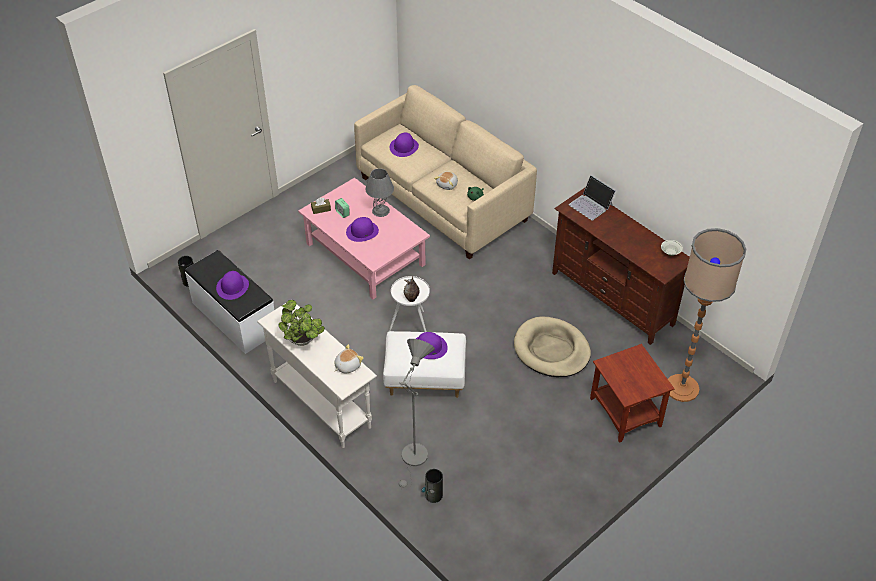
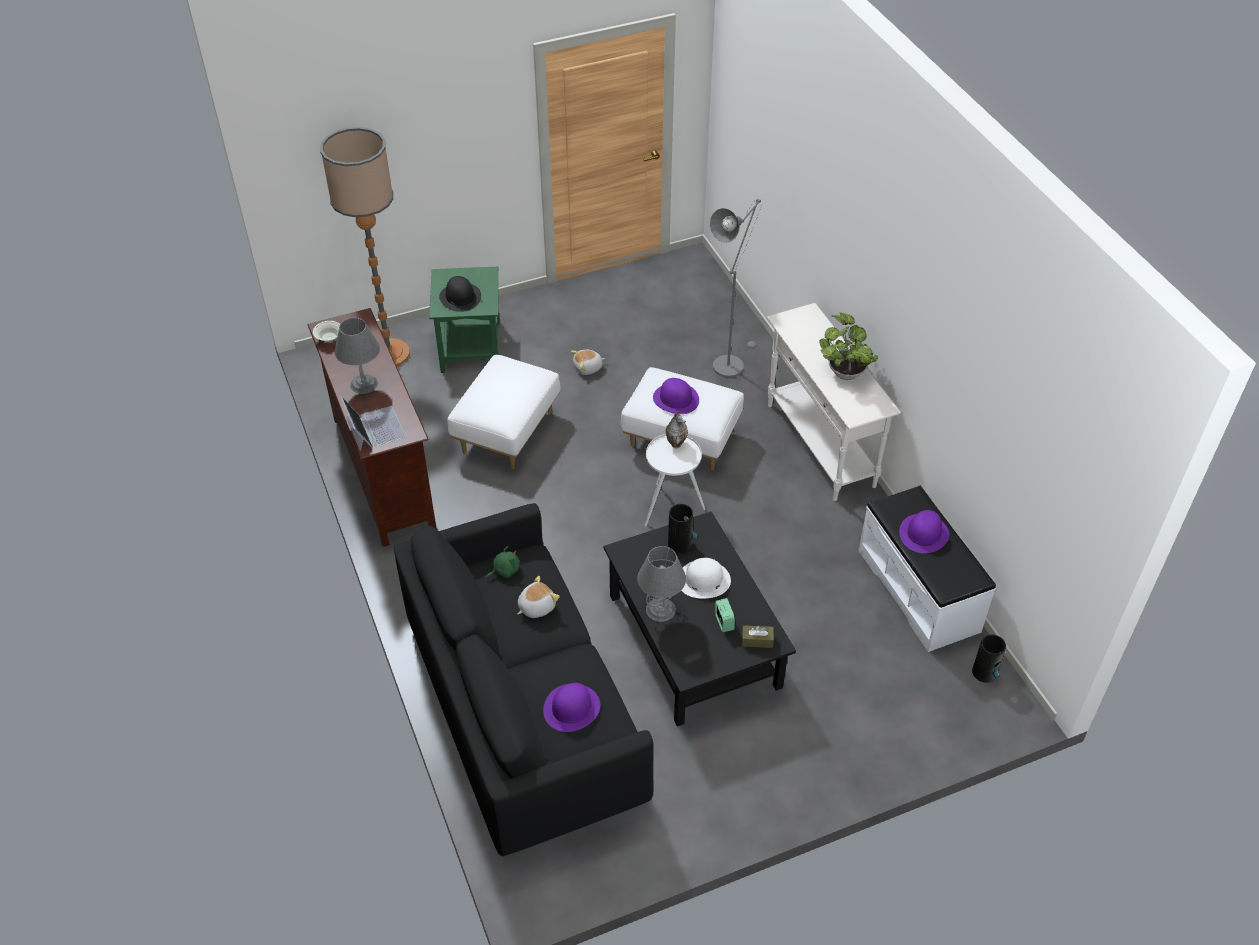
camera: 160 degrees left, 0 degrees up
(347, 365) = (798, 332): plush toy -> plush toy (588, 368)
(362, 231) = (703, 580): purple hat -> white hat
(366, 254) = (693, 640): pink coffee table -> black coffee table
(433, 495) = (723, 327): vase -> vase (680, 543)
(443, 199) = (523, 710): beige sofa -> black sofa
(551, 350) = (507, 432): beige dog bed -> white ottoman
(621, 229) = (363, 384): none -> grey table lamp
(626, 412) = (469, 347): brown side table -> green side table
(632, 367) = (460, 297): none -> black hat

